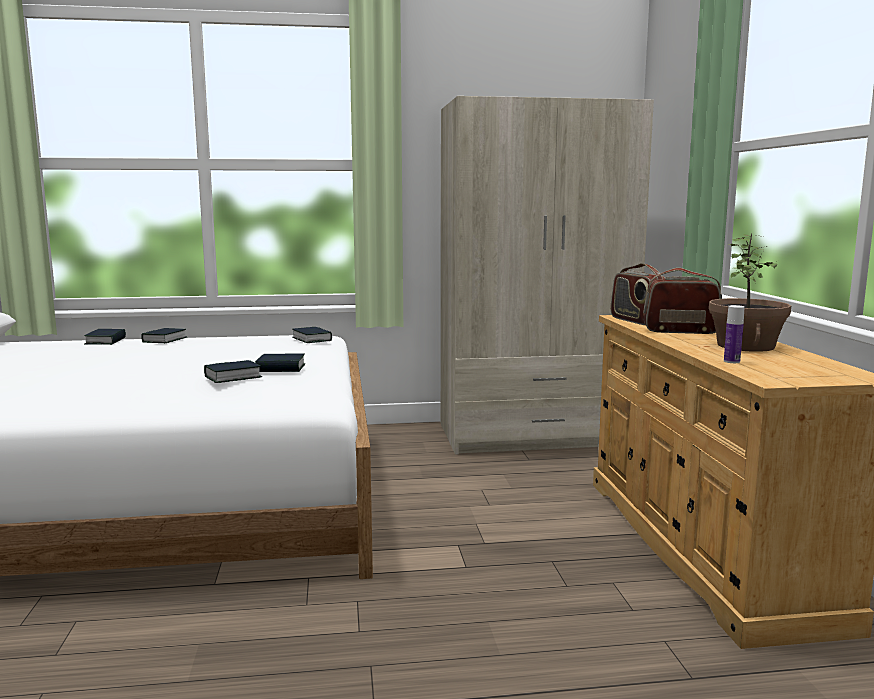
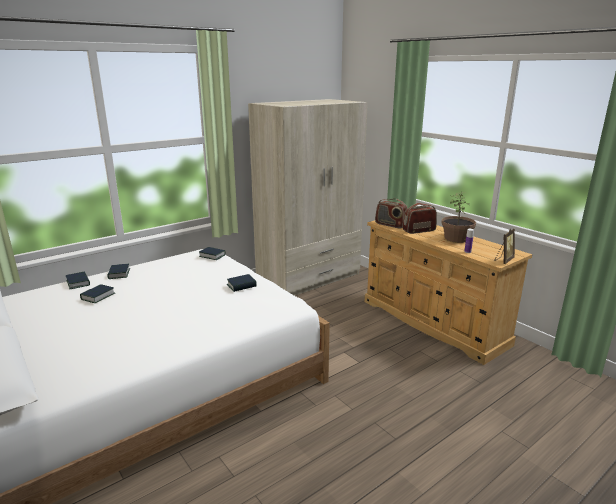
camera: 30 degrees left, 10 degrees up
(233, 377) = (236, 300): book -> book (98, 296)
(798, 380) = (503, 260): none -> picture frame

